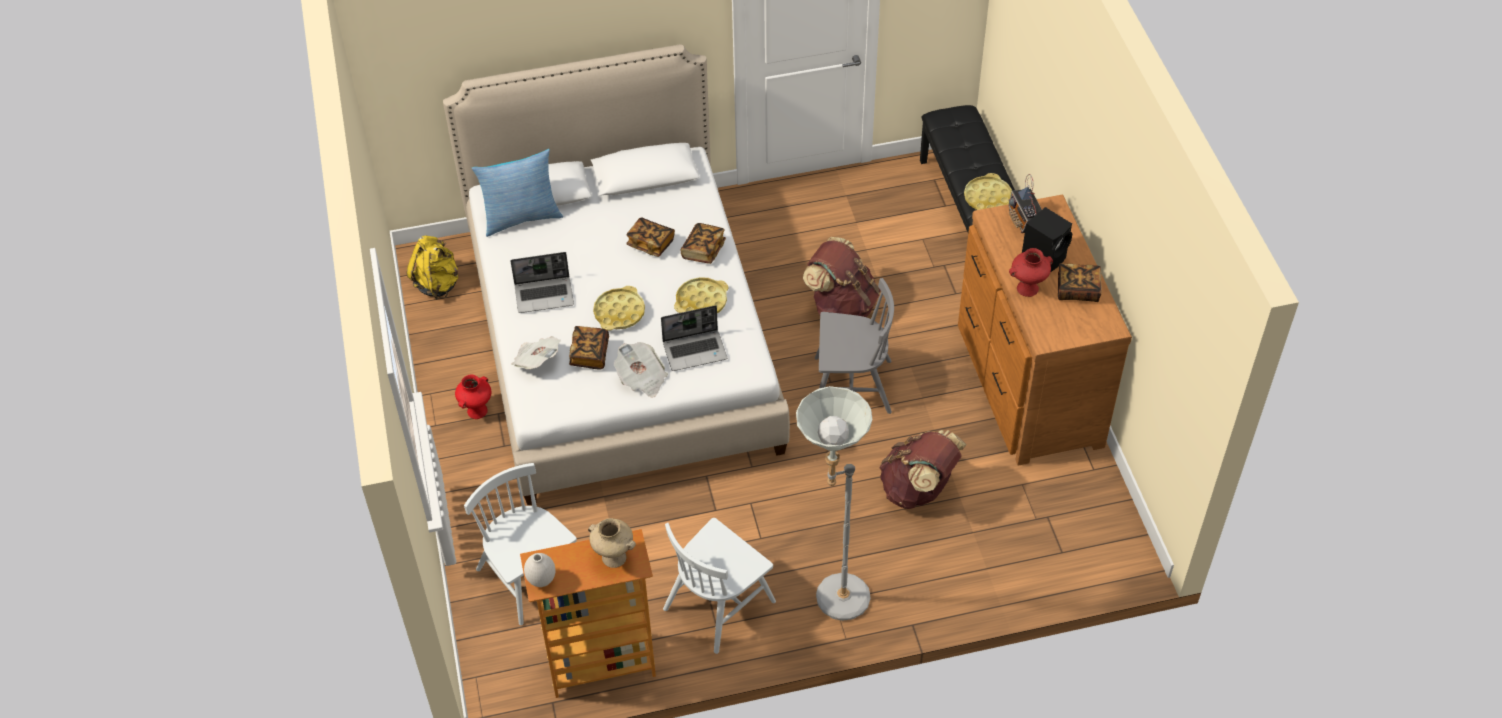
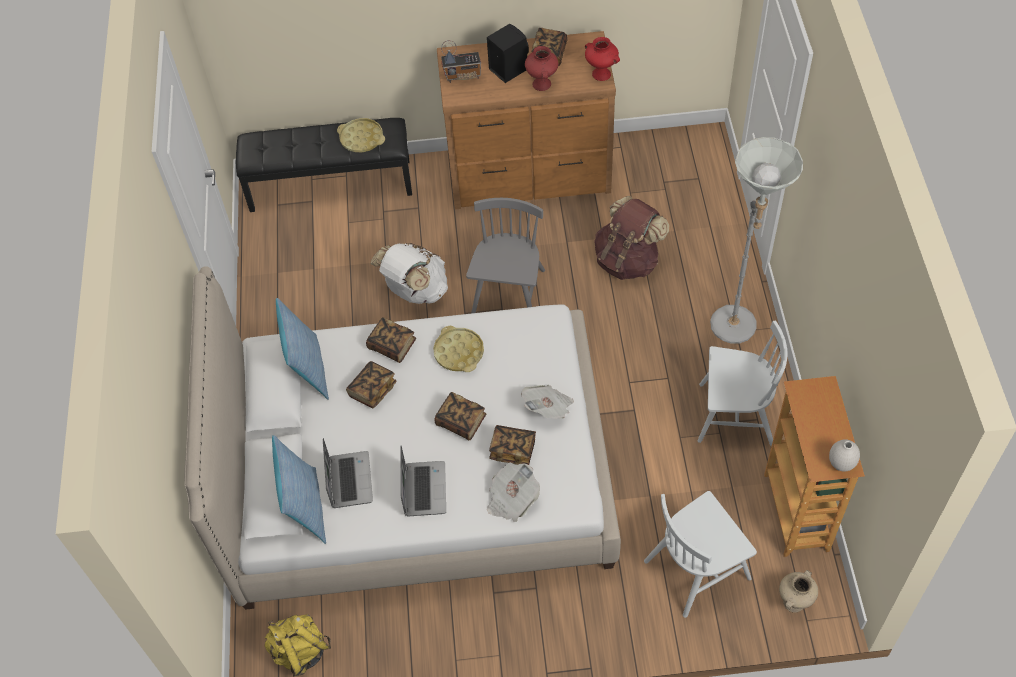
camera: 80 degrees left, 5 degrees up
(477, 410) = (486, 613): red vase -> red vase (600, 74)
(613, 558) = (816, 405): beige vase -> beige vase (794, 603)
(619, 312) = (461, 422): yellow tray -> book
(669, 194) = (308, 369): none -> pillow
(695, 350) = (520, 361): laptop -> laptop (349, 479)
(719, 604) = (735, 415): white chair -> white chair turned 45 degrees counterclockwise
(841, 306) = (415, 291): brown backpack -> white backpack

